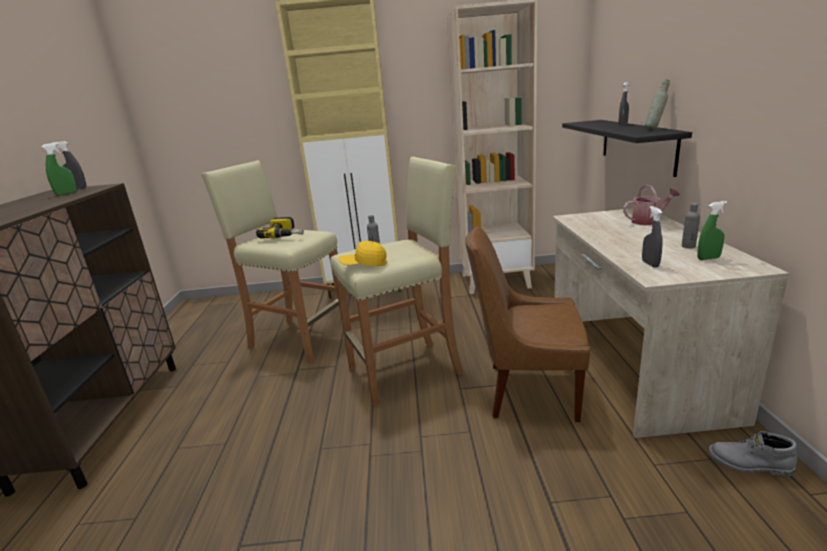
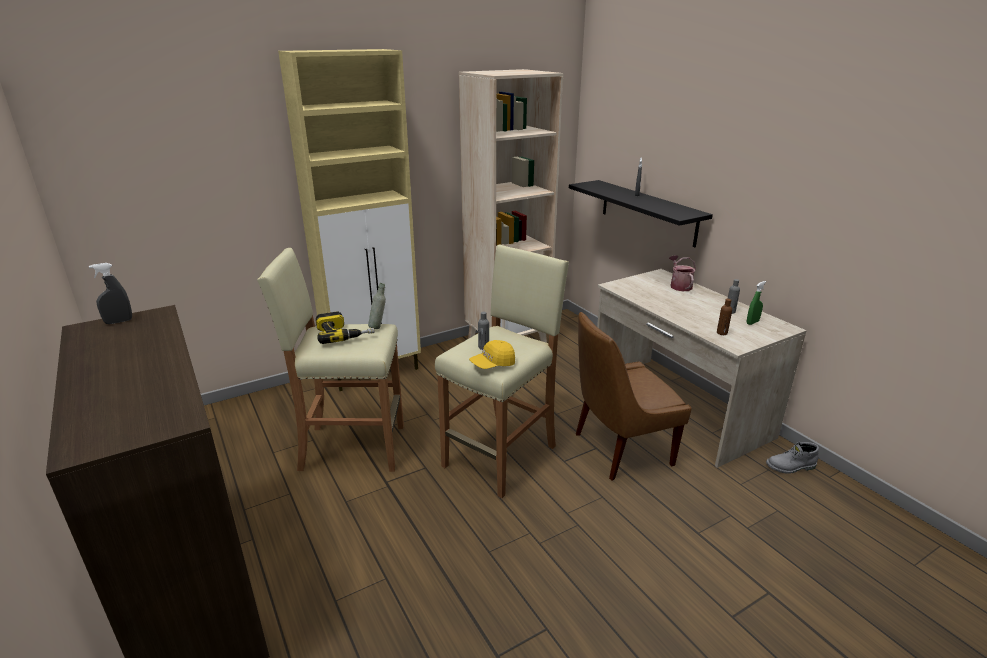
camera: 30 degrees left, 5 degrees up
(66, 193) = (132, 334): green spray bottle -> none
(648, 221) = (679, 285): watering can -> watering can turned 60 degrees counterclockwise
(650, 264) = (722, 333): grey spray bottle -> brown bottle
(654, 129) = (676, 206): grey bottle -> grey bottle (379, 327)

